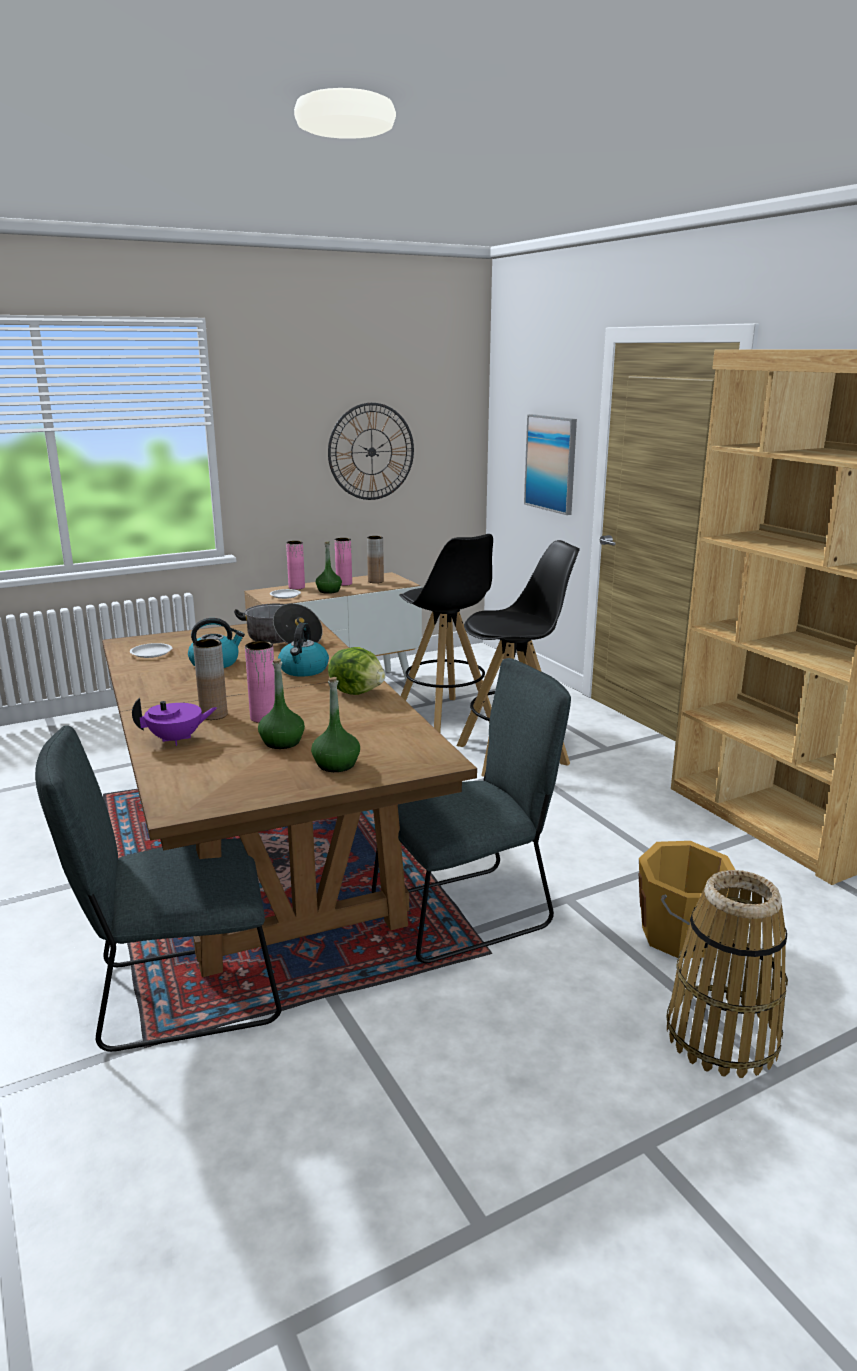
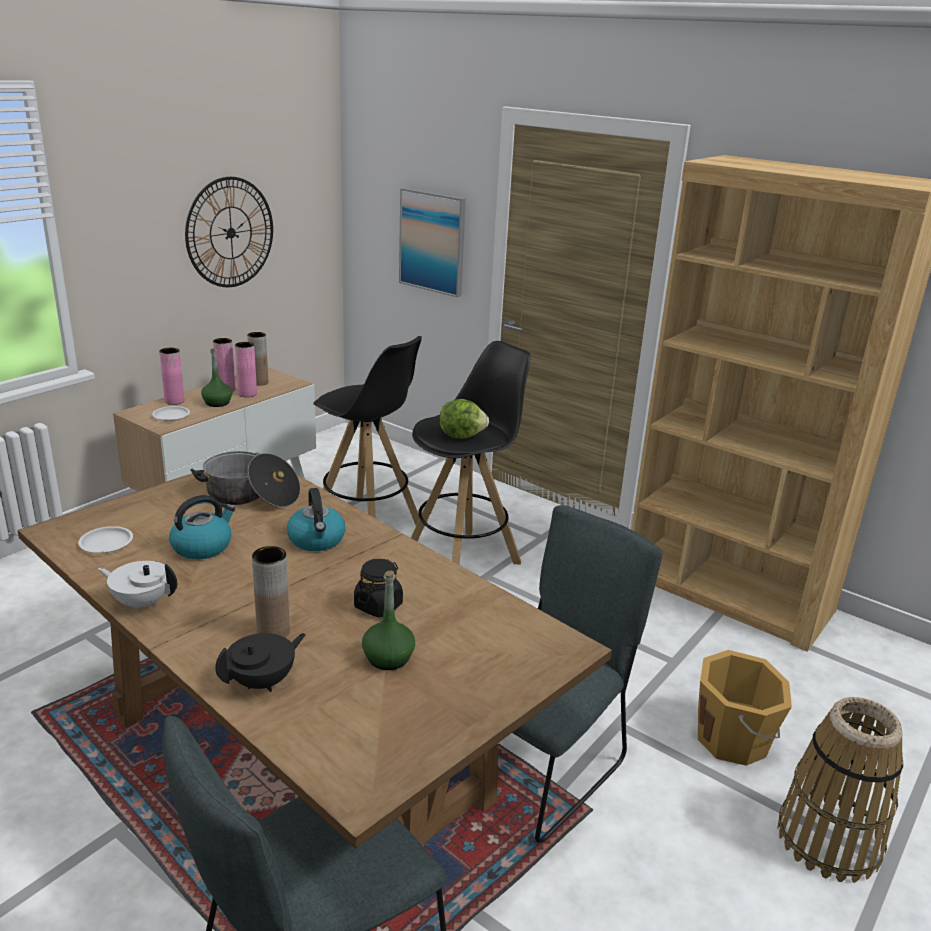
camera: 25 degrees left, 5 degrees up
(141, 686) = (142, 602): none -> white teapot
(177, 739) = (263, 682): purple teapot -> black teapot
(264, 717) = (335, 624): pink vase -> pink vase (247, 394)
(308, 713) = (378, 606): none -> black jar
(336, 764) = (474, 679): green bottle -> none
(357, 692) = (403, 563): lettuce -> lettuce (461, 436)

